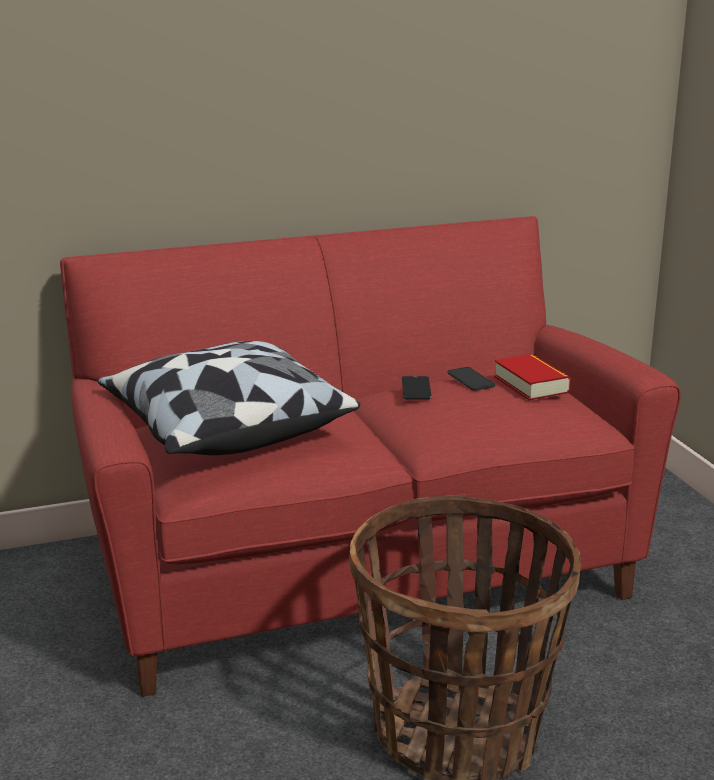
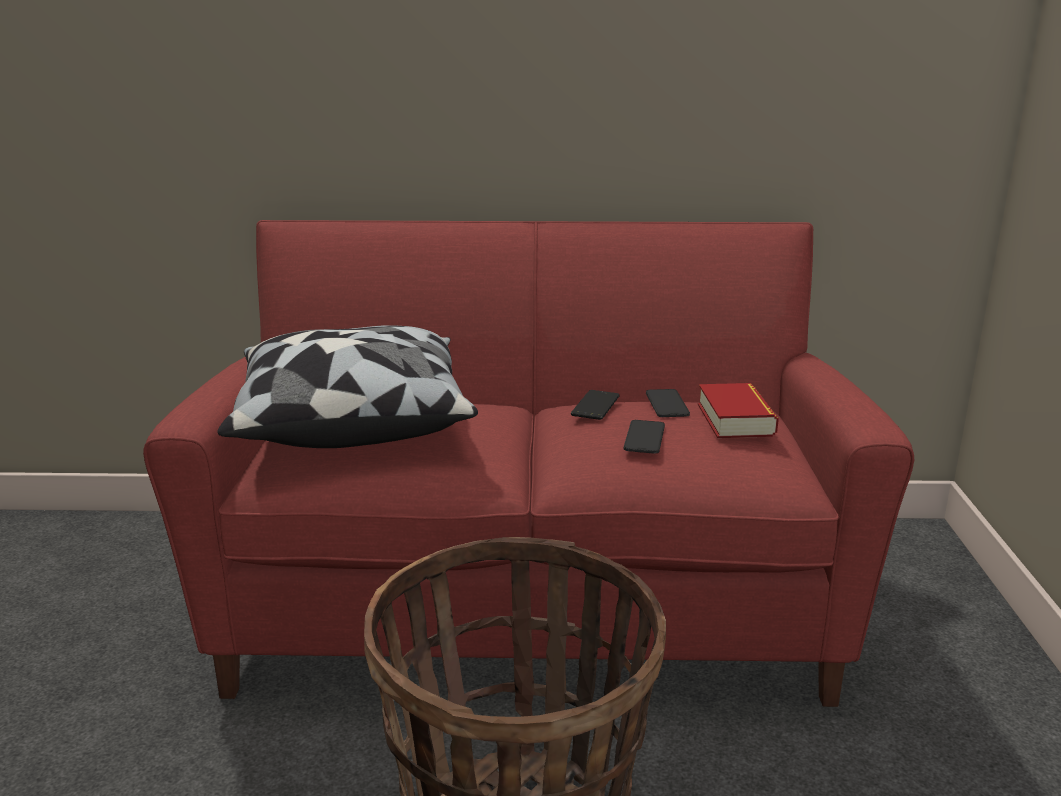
camera: 20 degrees right, 0 degrees up
(476, 408) = (644, 437): none -> phone

